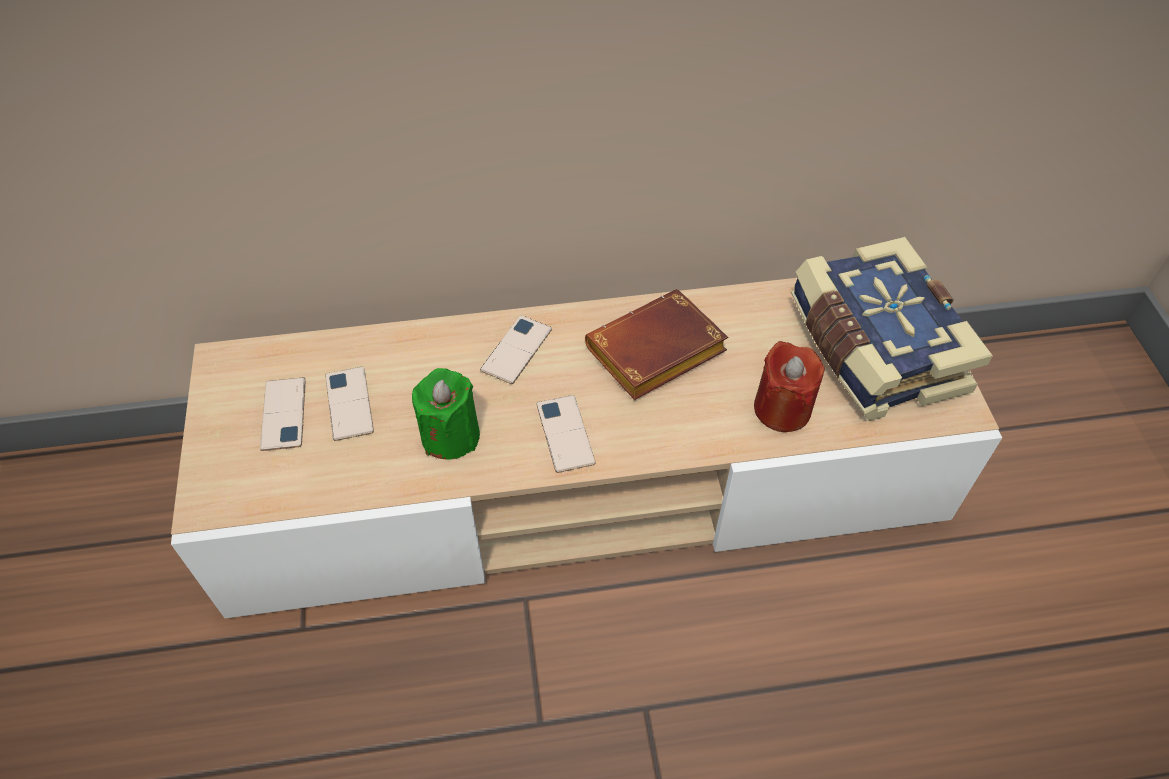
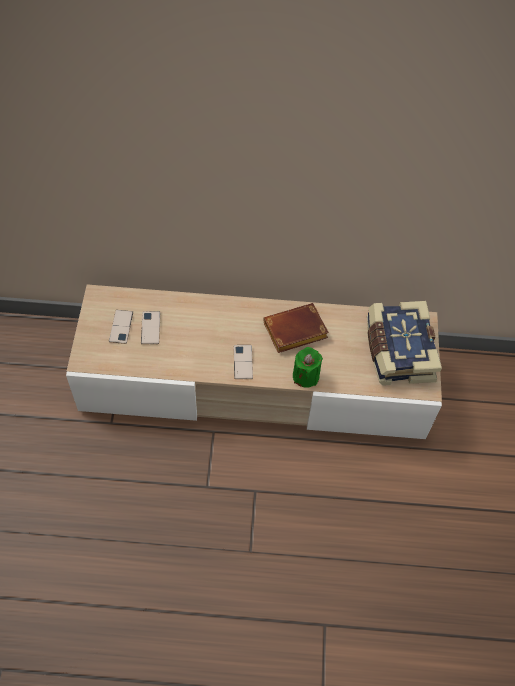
camera: 10 degrees right, 5 degrees up
(450, 435) = (192, 352): green candle -> green candle (305, 376)
(516, 350) = (231, 317): phone -> none
(782, 409) = (344, 371): red candle -> none

